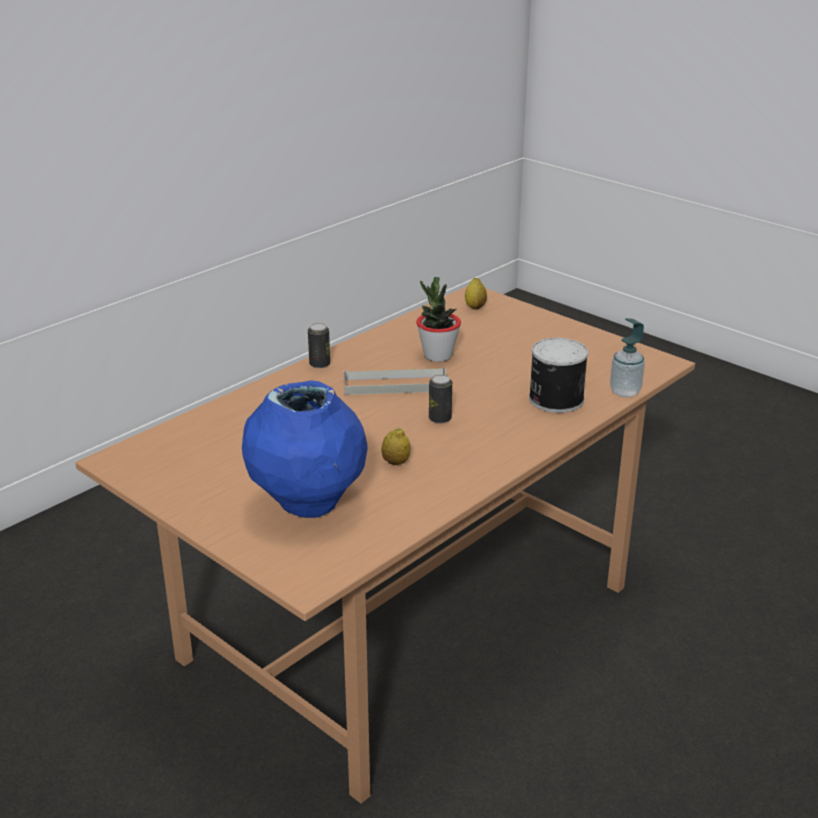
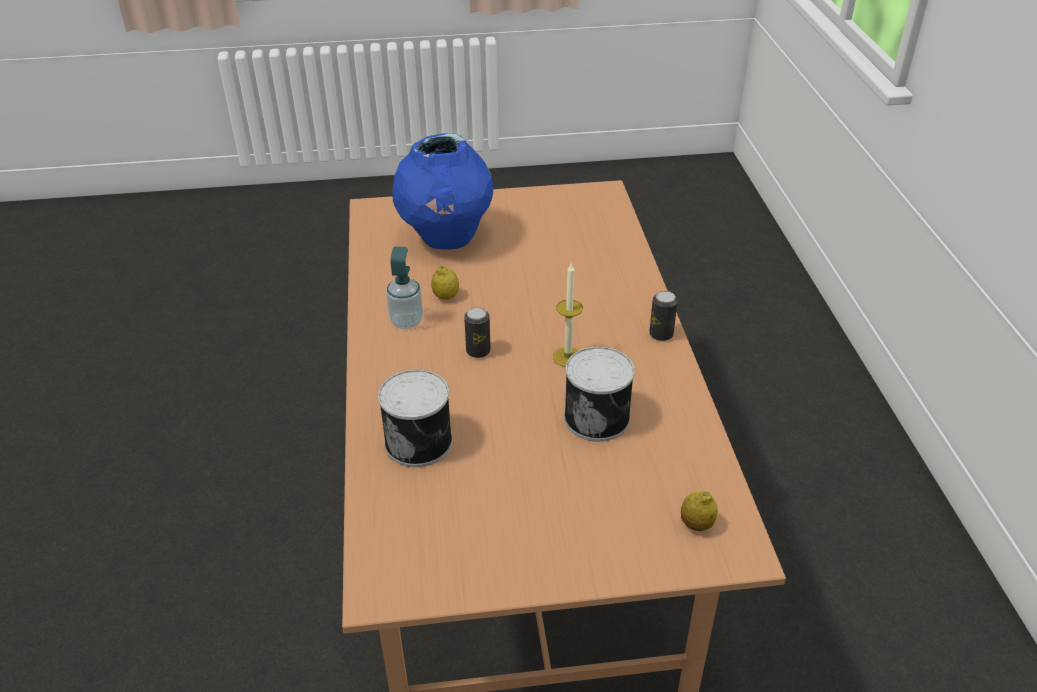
camera: 130 degrees right, 10 degrees up
(394, 385) = (567, 357): grey tray -> candle
(437, 356) = (598, 417): potted plant -> can
(625, 392) = (367, 503): soap dispenser -> soap dispenser (406, 321)

